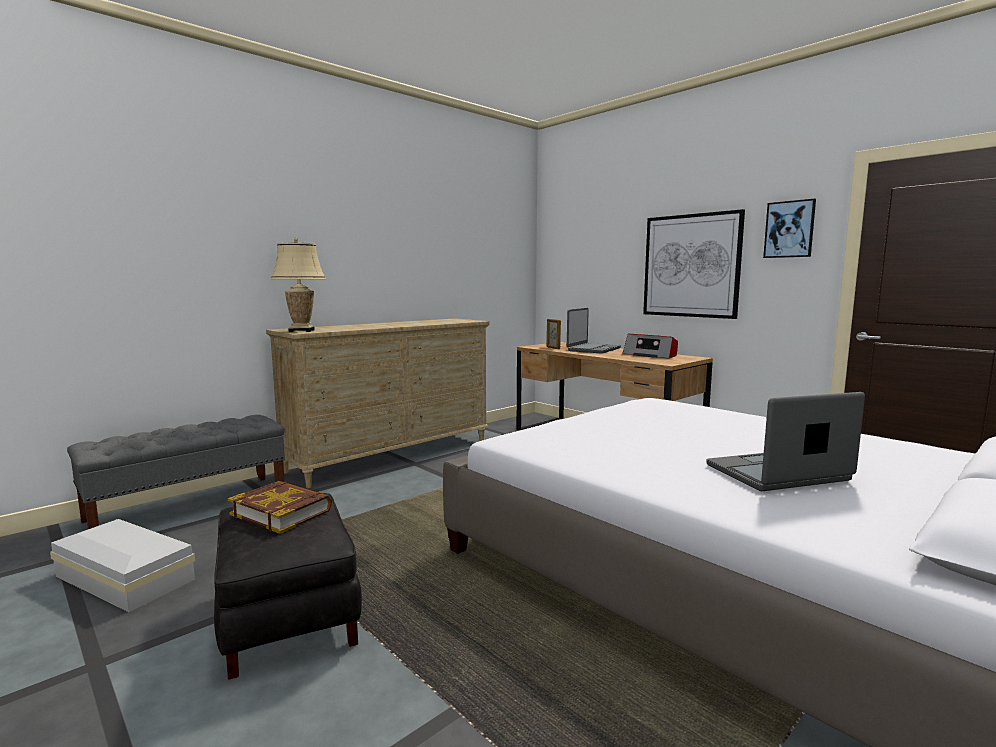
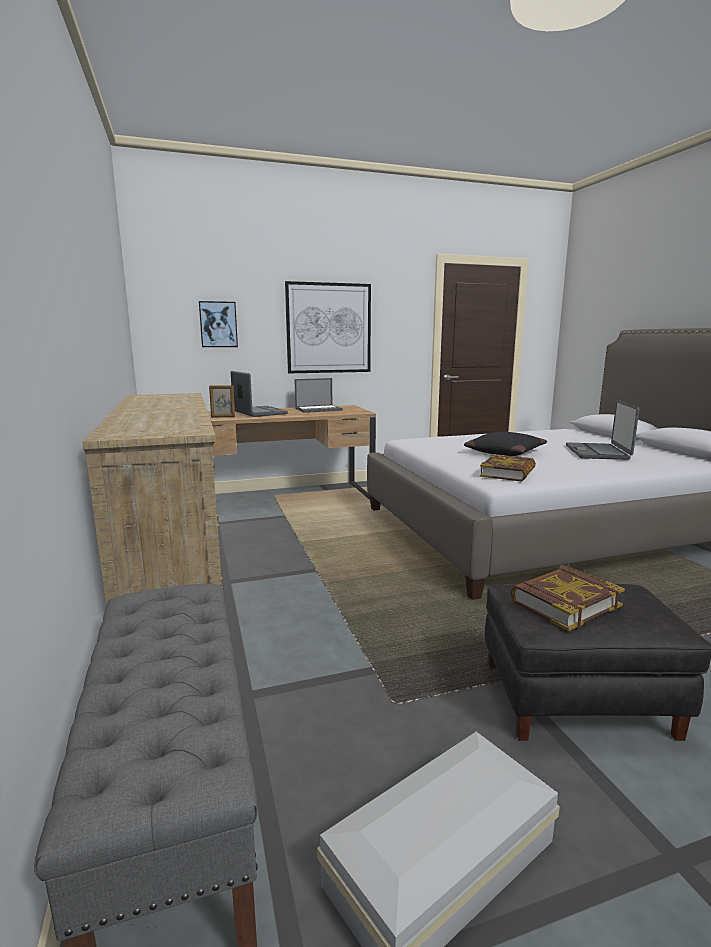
camera: 65 degrees left, 5 degrees up
(301, 331) = (168, 431): beige table lamp -> none
(551, 439) = (508, 473): none -> book
(650, 355) = (319, 409): radio -> laptop
(666, 433) = (504, 452): none -> black pillow
(789, 229) = (401, 303): picture -> picture (218, 324)

